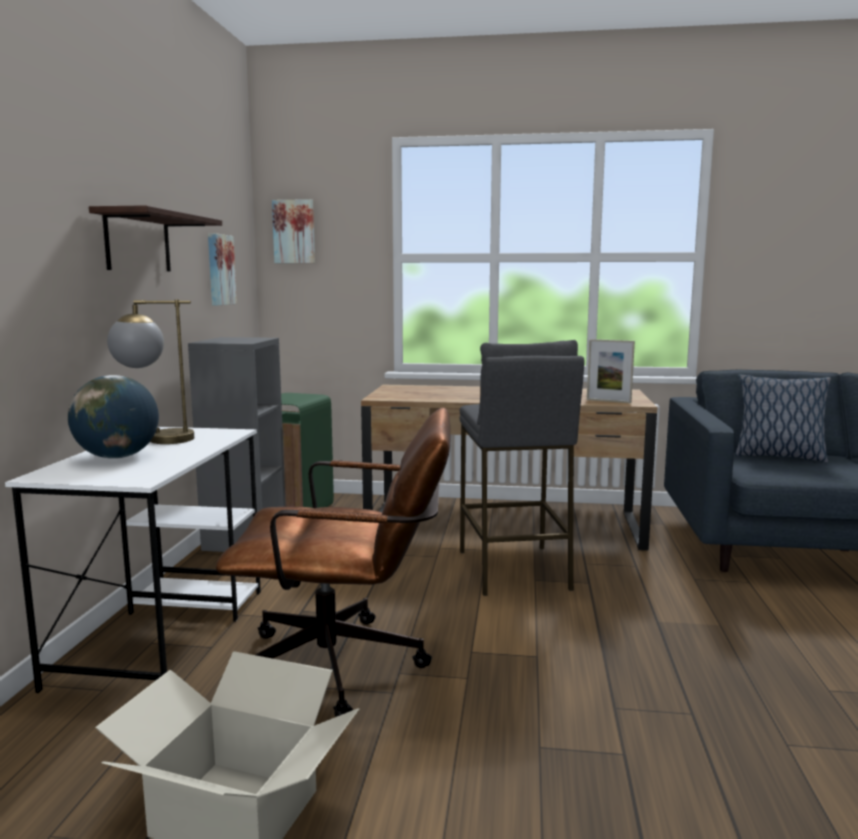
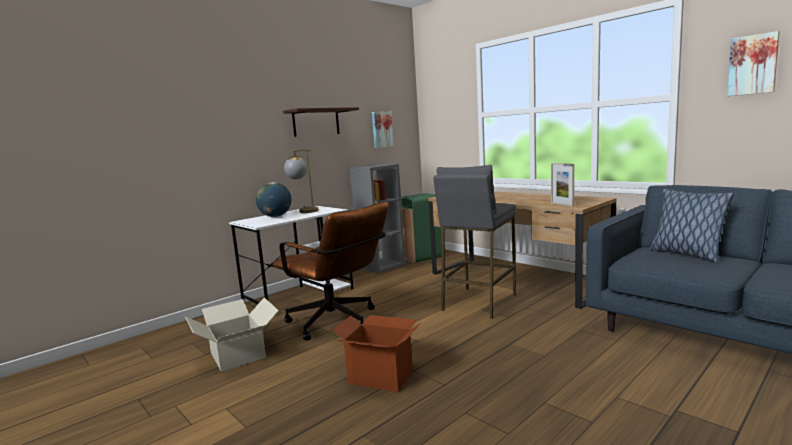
camera: 40 degrees right, 0 degrees up
(294, 232) = (433, 104): picture -> picture (752, 65)
(592, 739) = (381, 377): none -> cardboard box

